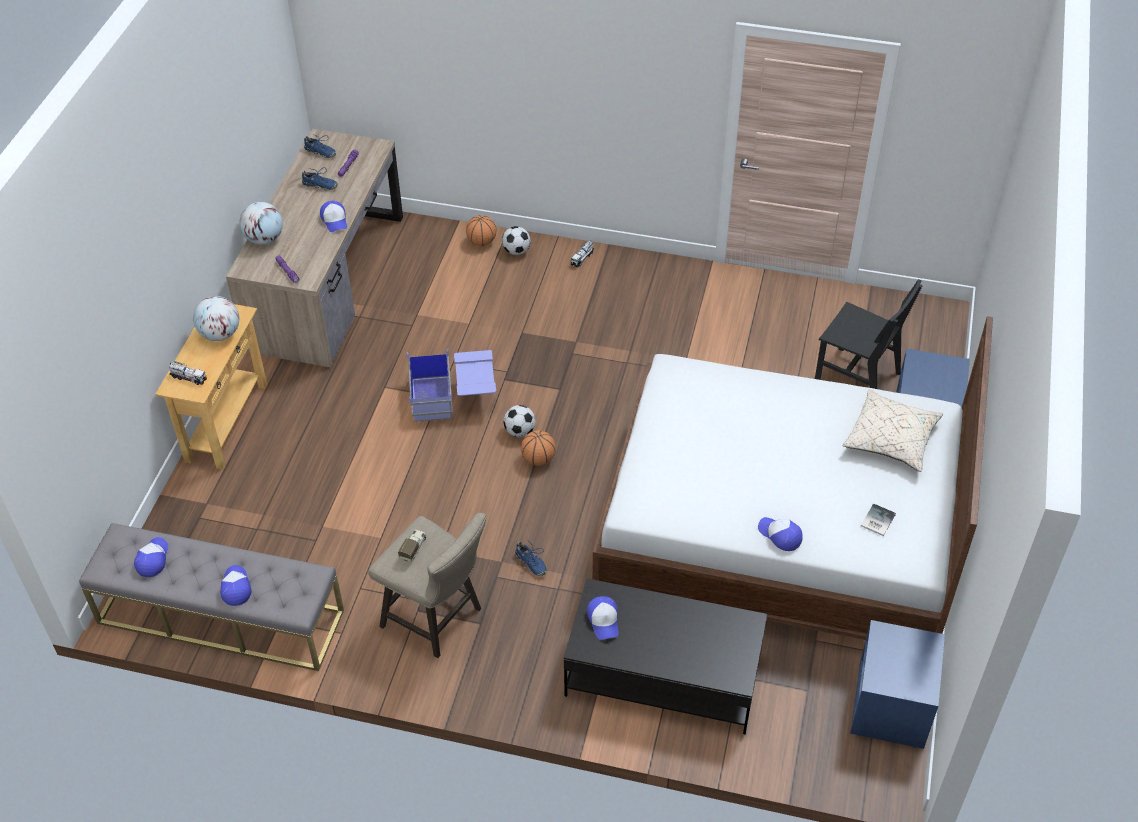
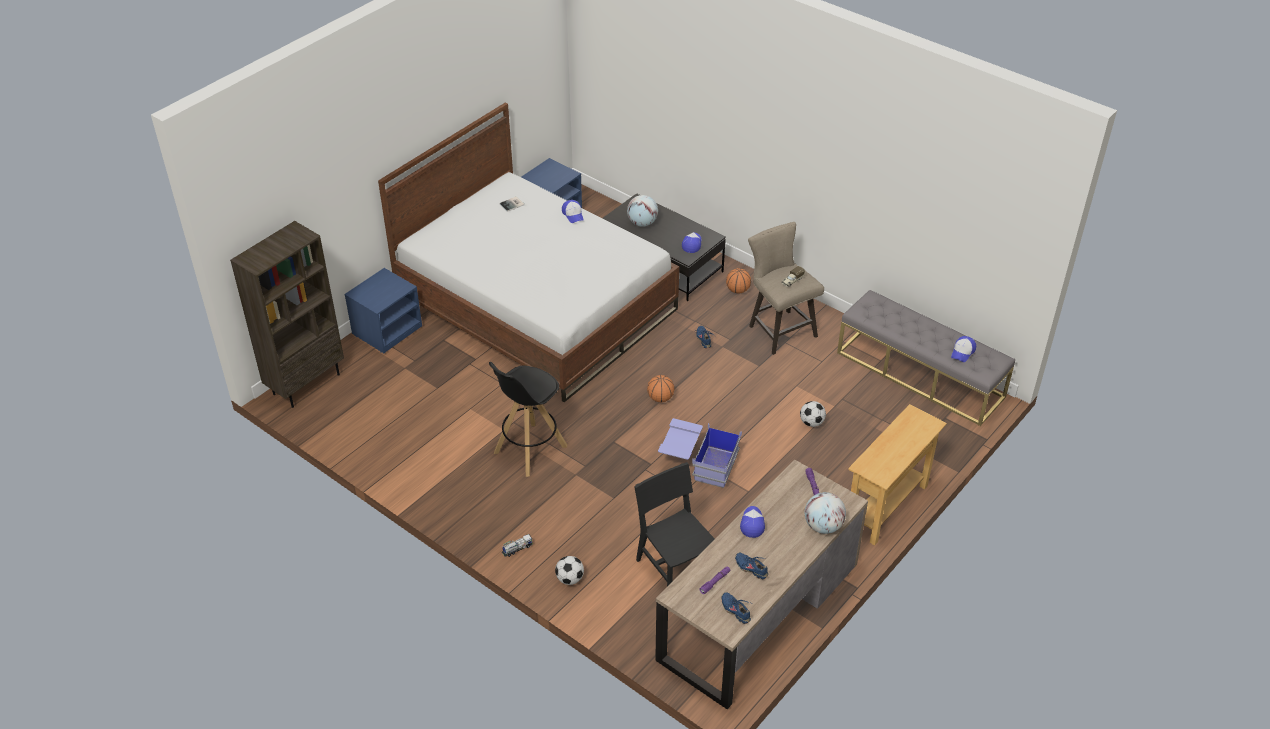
camera: 155 degrees left, 5 degrees down
(188, 378) = (917, 426): toy truck -> none
(220, 334) = (884, 454): globe -> globe (642, 223)
(235, 587) = (910, 320): cap -> none
(481, 242) = (595, 601): basketball -> basketball (738, 290)
(519, 431) = (662, 421): football -> football (811, 423)
(642, 349) = (529, 450): none -> black stool
(857, 378) = (395, 374): black chair -> black chair (675, 569)
(891, 438) = (461, 237): beige pillow -> none
(938, 333) = (306, 383): none -> brown bookcase

